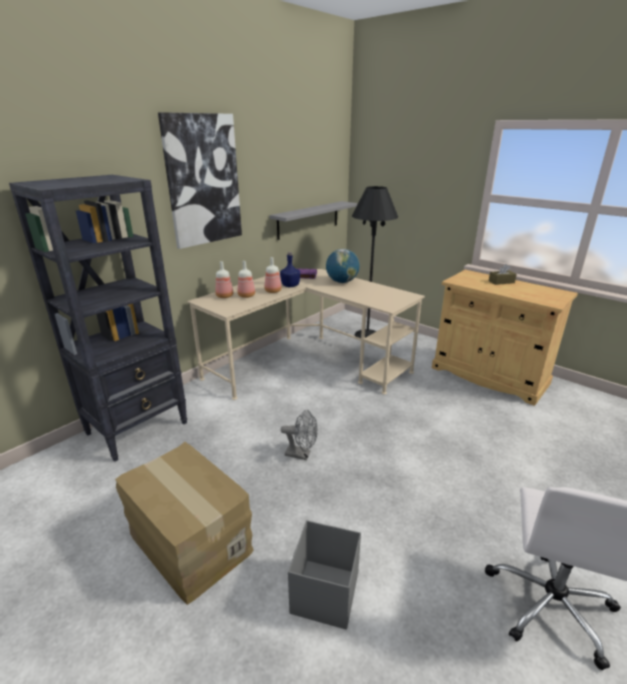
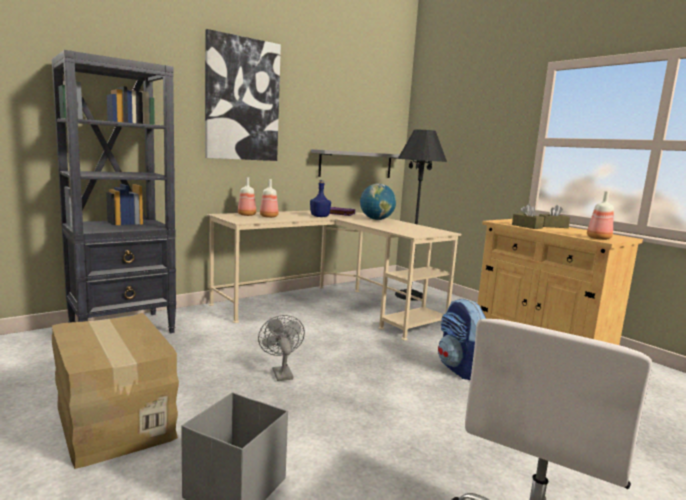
camera: 10 degrees right, 15 degrees down
(272, 291) = (298, 217): bottle -> bottle (597, 238)
(301, 454) = (281, 372): grey fan -> grey fan turned 135 degrees counterclockwise
(440, 420) = (461, 369): none -> backpack
(482, 287) = (527, 226): none -> brown tissue box

